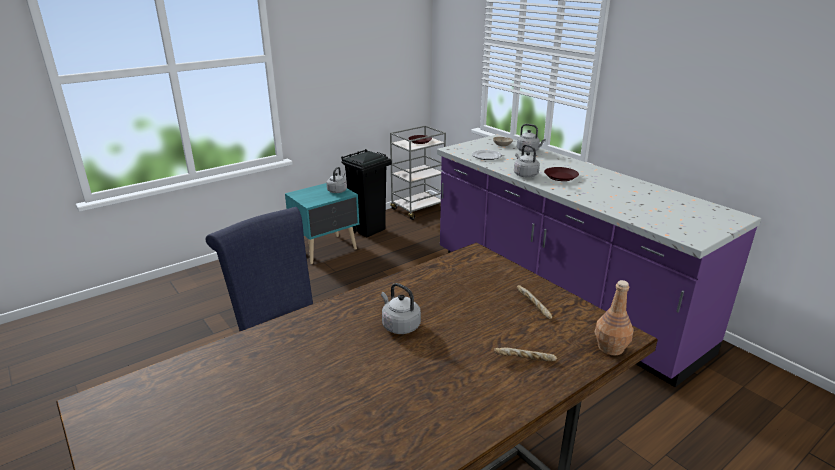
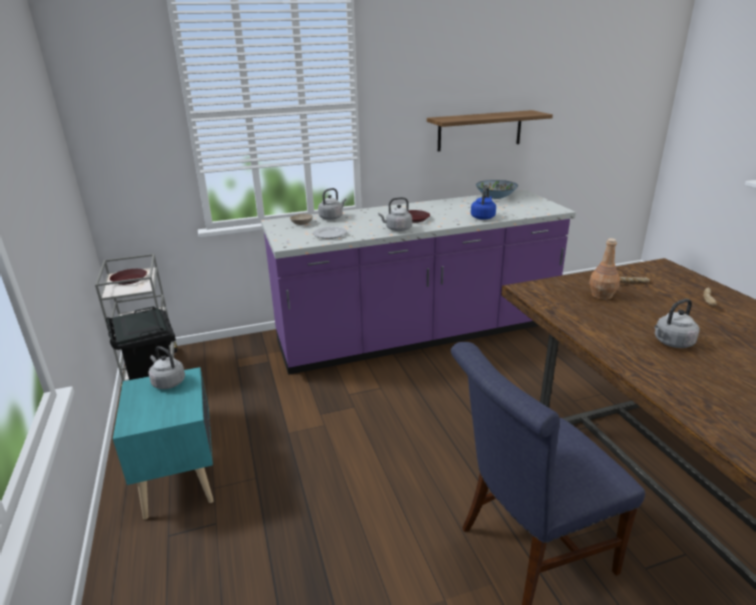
camera: 70 degrees left, 0 degrees up
(606, 203) = (483, 217): none -> blue kettle
(611, 348) = (682, 272): brown bottle -> brown bottle (602, 295)
(693, 204) = (496, 197): none -> bowl
(733, 121) = (480, 130): none -> shelf

